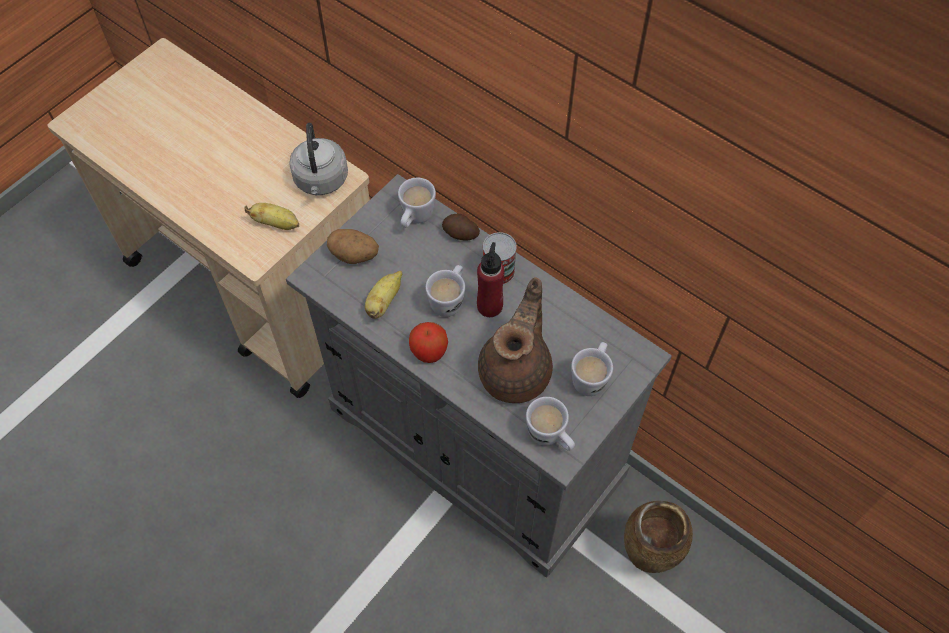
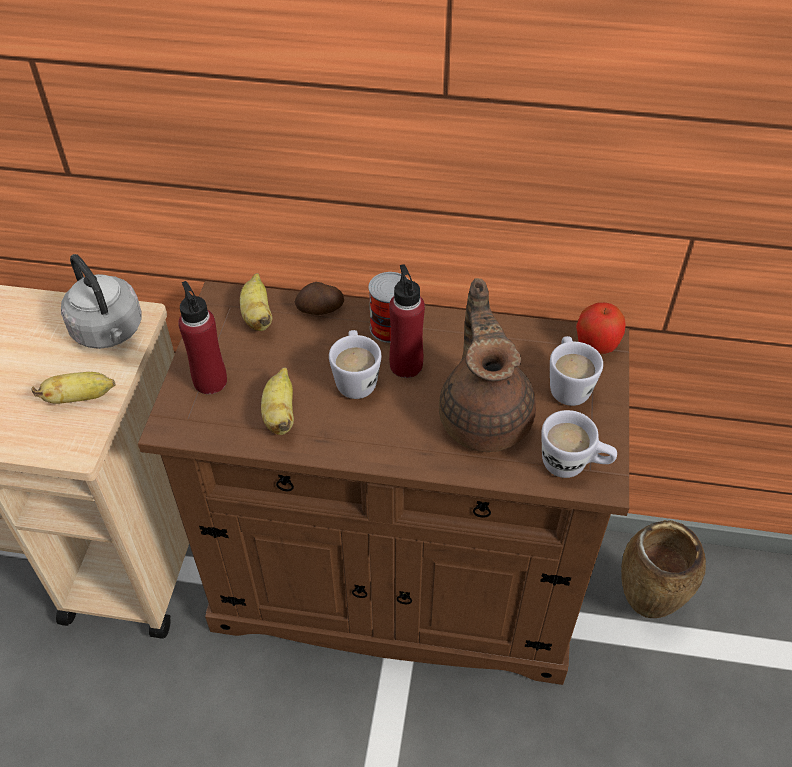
camera: 30 degrees left, 10 degrees down
(355, 255) = (210, 381): potato -> red bottle
(415, 219) = (257, 315): white mug -> banana
(429, 352) = (371, 442): apple -> apple (596, 345)
(475, 442) = (396, 583): grey cabinet -> brown cabinet

